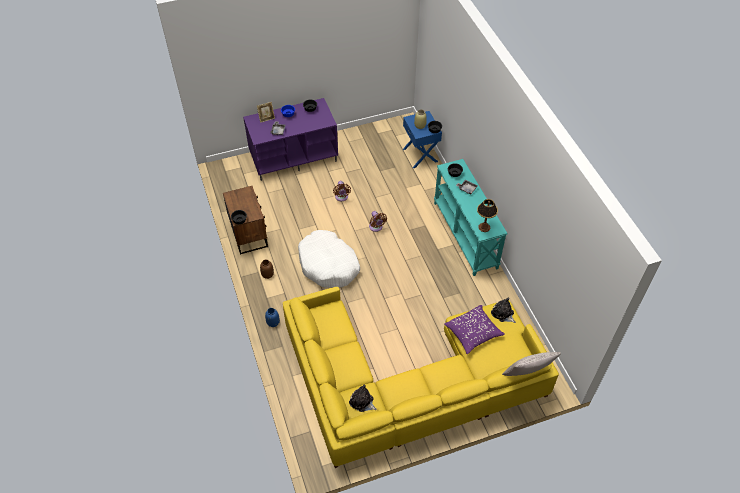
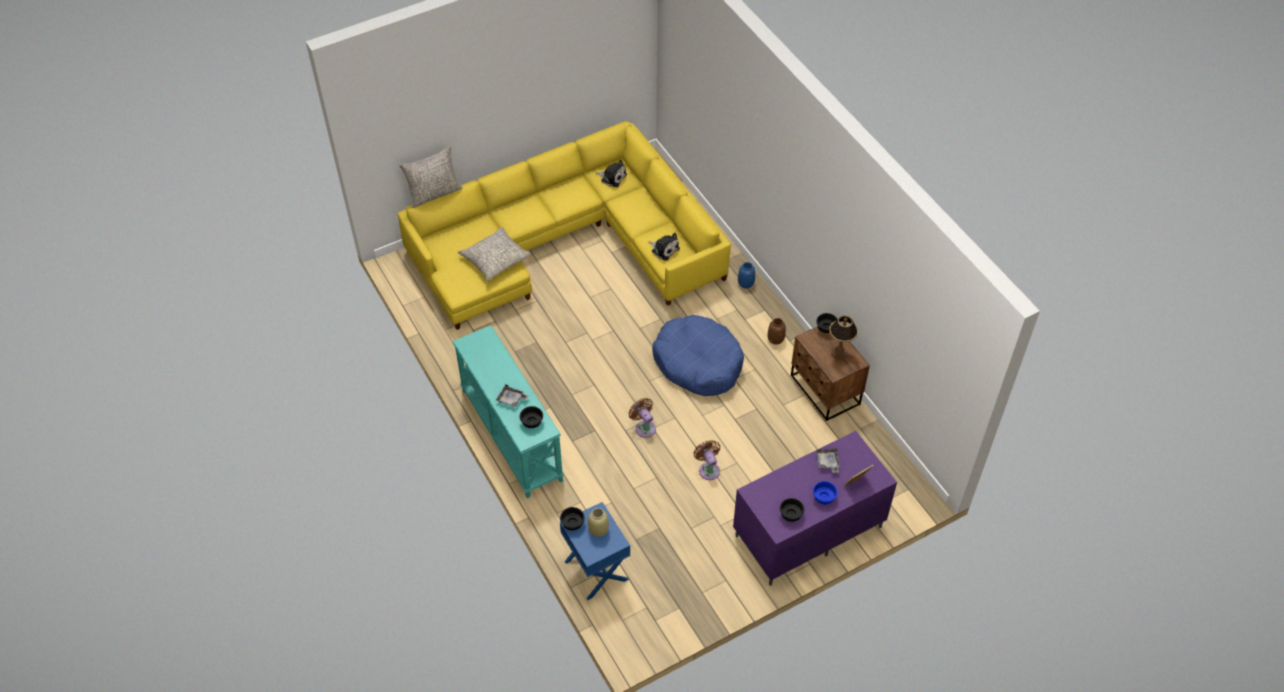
camera: 170 degrees right, 0 degrees up
(328, 265) = (698, 363): white dog bed -> blue dog bed
(473, 333) = (495, 259): purple pillow -> grey pillow
(484, 227) = (485, 344): table lamp -> table lamp (839, 353)
(503, 314) = (458, 286): plush toy -> plush toy (664, 249)

